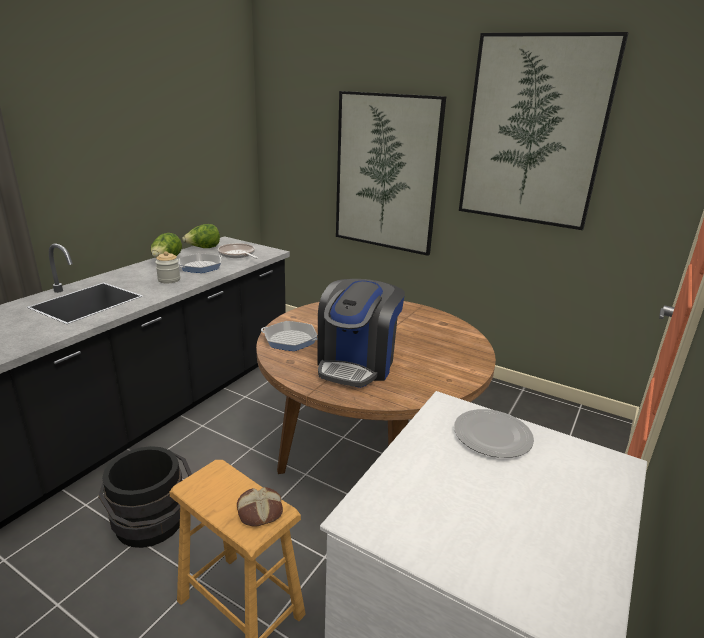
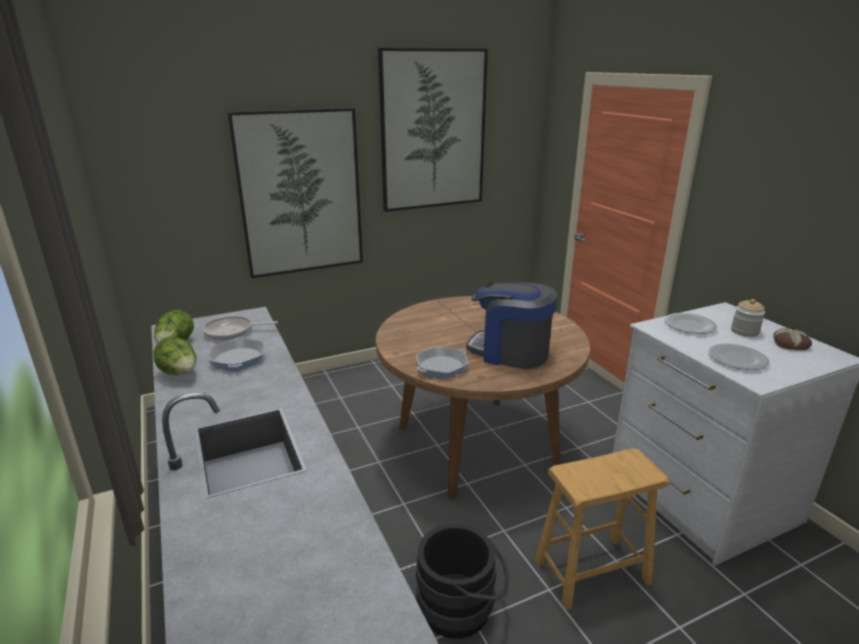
camera: 55 degrees left, 0 degrees up
(169, 280) = (252, 384): jar -> jar (744, 331)
(259, 512) = (629, 464): bread -> bread (791, 344)
(357, 363) = (510, 352): coffee machine -> coffee machine turned 150 degrees clockwise
(421, 492) = (738, 359): none -> plate

